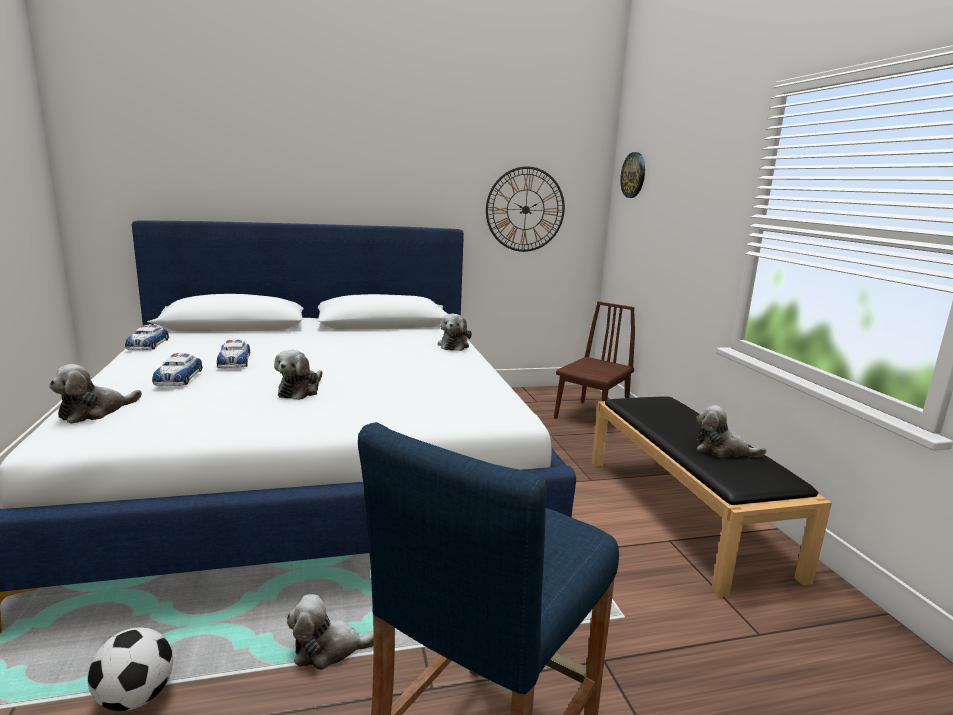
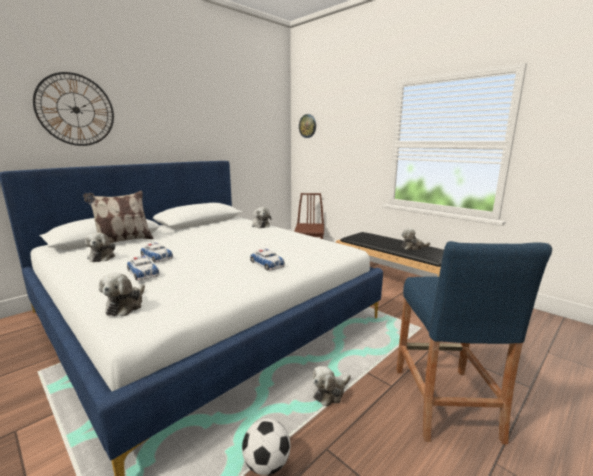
camera: 30 degrees left, 0 degrees up
(148, 344) = (66, 261): toy car -> toy car (267, 264)
(244, 333) = (123, 241): none -> pillow
(300, 391) = (229, 262): plush toy -> plush toy (102, 257)
(525, 209) = (254, 147): wall clock -> wall clock (76, 110)

